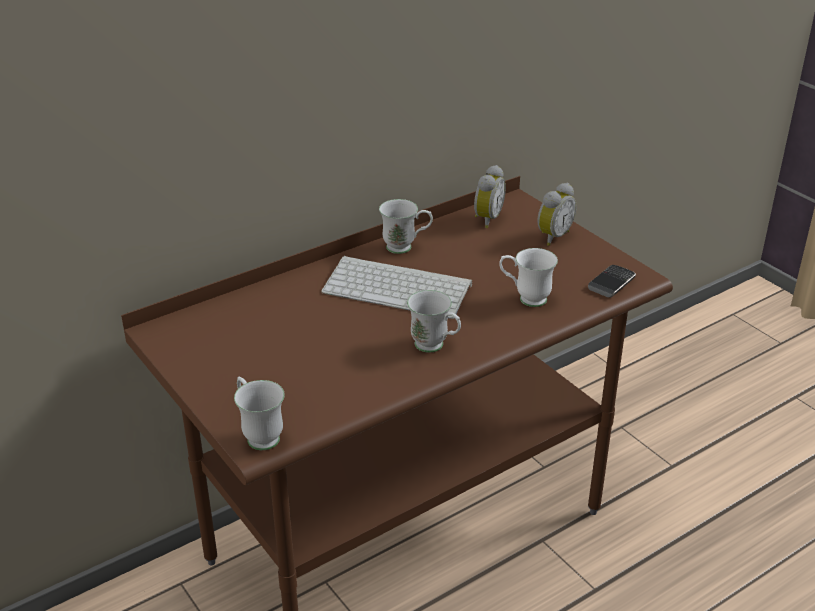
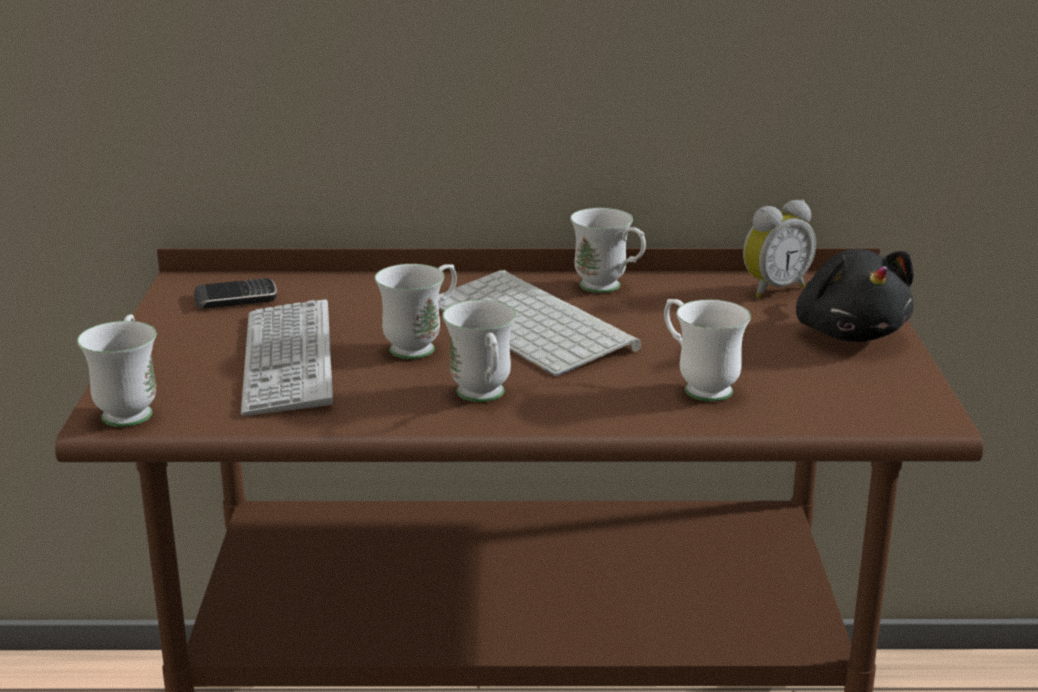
camera: 35 degrees right, 10 degrees down
(300, 364) = (288, 360): none -> keyboard
(360, 325) = (422, 346): none -> white mug
(552, 236) = (849, 333): alarm clock -> black plush toy
(611, 283) = (866, 410): phone -> phone (236, 298)

